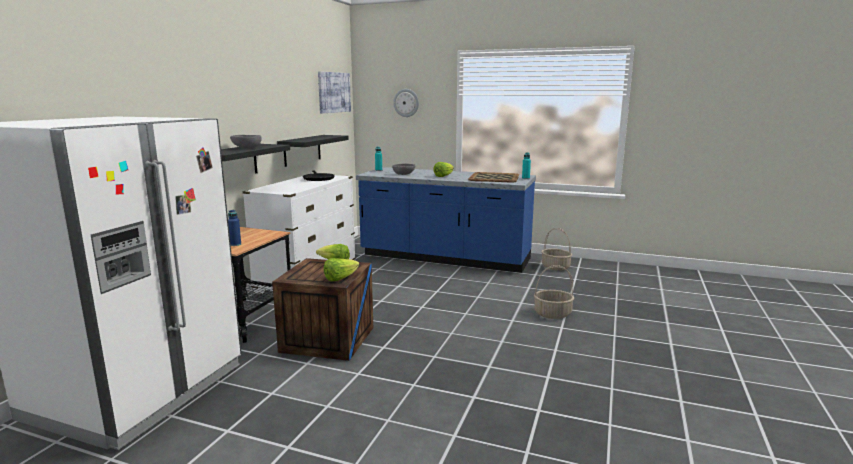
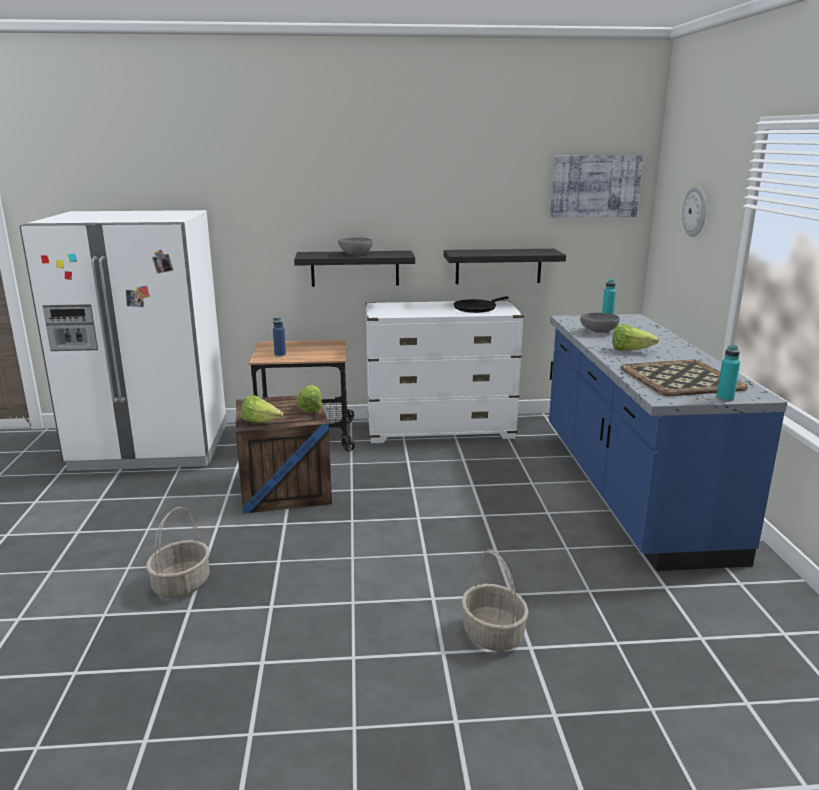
camera: 65 degrees right, 5 degrees up
(556, 267) = (740, 604): basket -> basket (181, 585)

